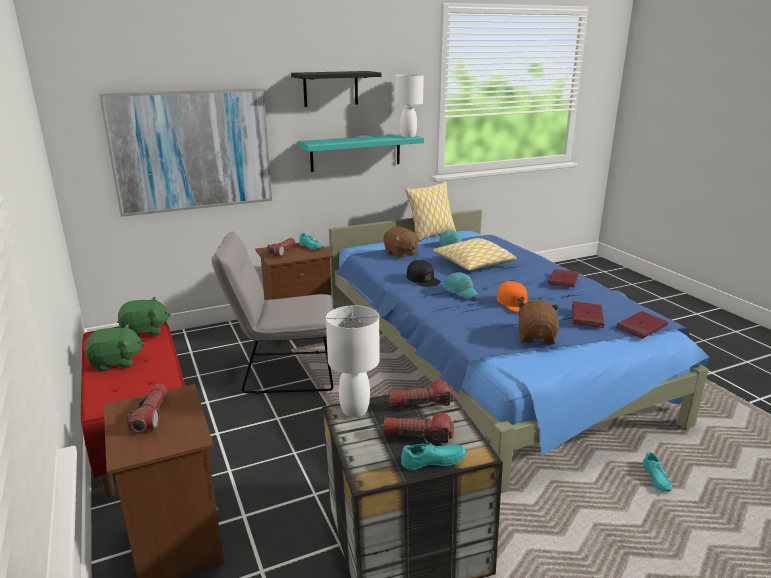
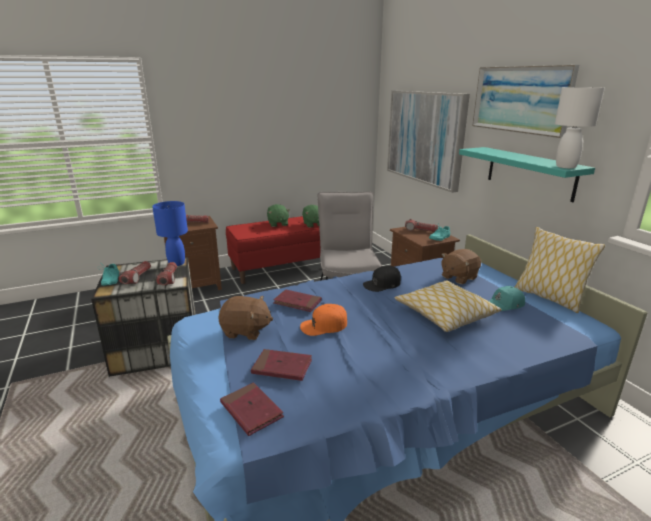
camera: 90 degrees right, 0 degrees up
(330, 88) = (520, 99): black shelf -> picture
(354, 410) = (176, 263): white table lamp -> blue table lamp
(460, 291) = (353, 300): turquoise cap -> none
(563, 280) = (400, 369): red book -> red book (297, 302)
(654, 479) = (147, 500): turquoise shoe -> none

